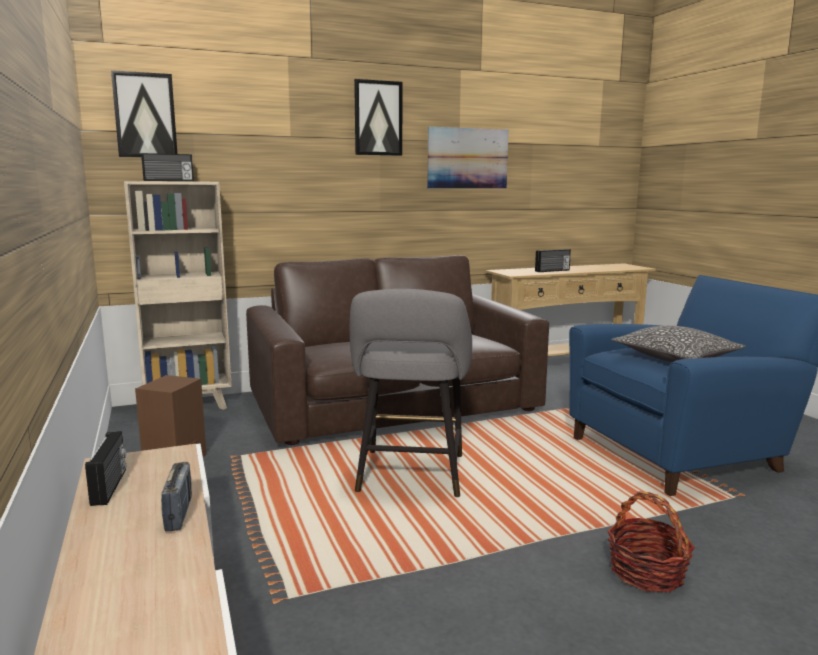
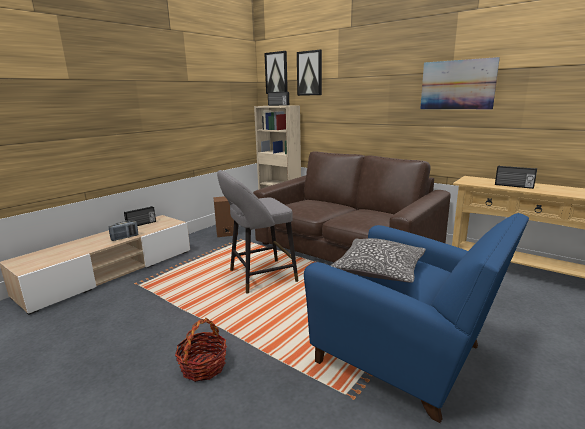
camera: 60 degrees right, 5 degrees up
(378, 118) = (388, 60): picture -> picture (309, 73)

